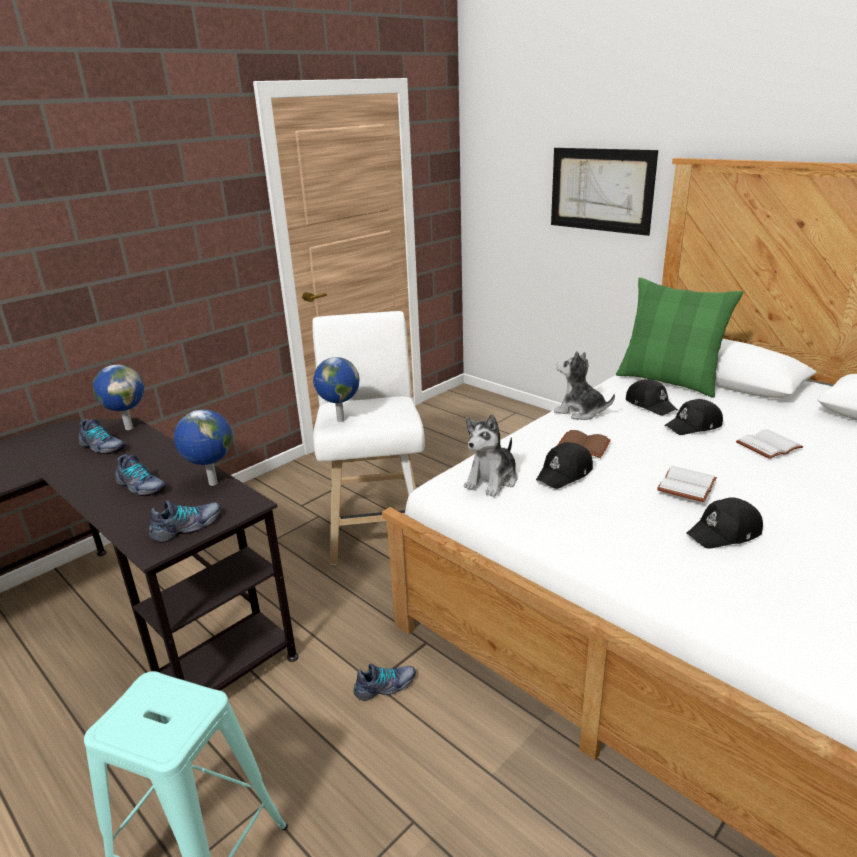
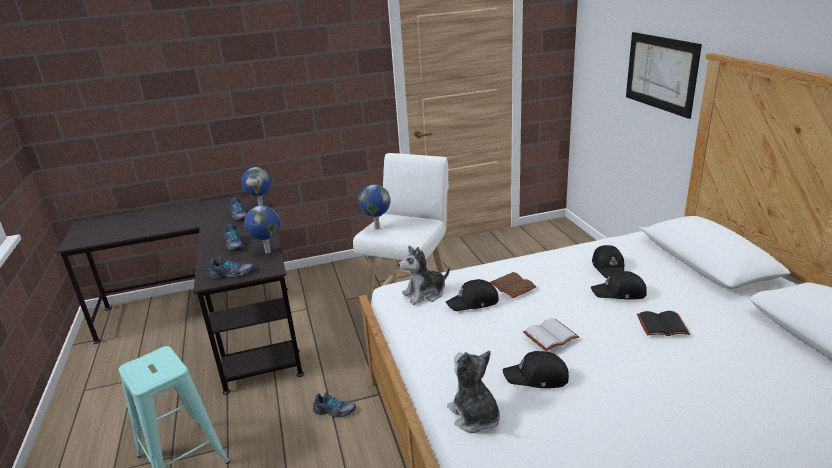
camera: 30 degrees right, 0 degrees up
(580, 412) = (545, 260): plush toy -> plush toy (474, 416)
(669, 381) = (650, 251): green pillow -> none
(768, 445) = (662, 324): white book -> black book

